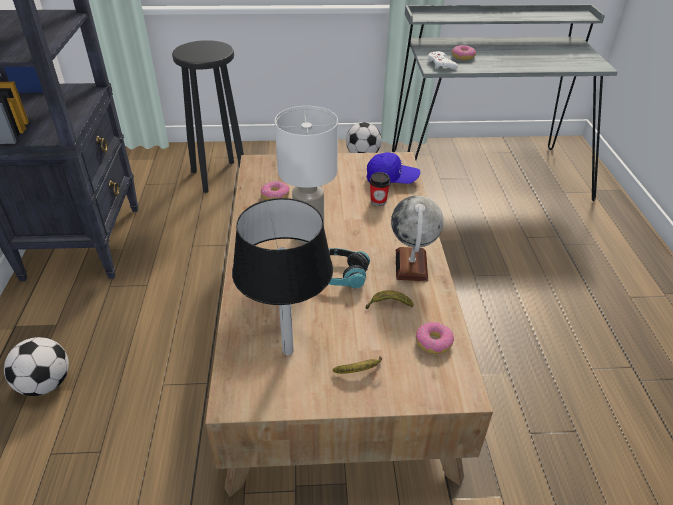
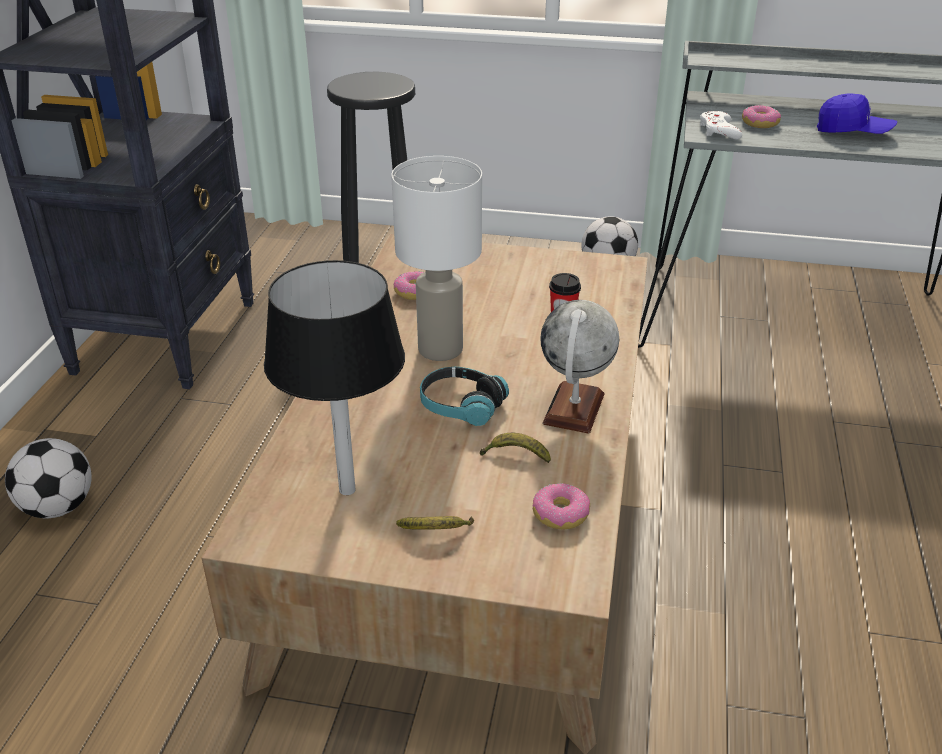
camera: 15 degrees right, 5 degrees down
(392, 179) = (597, 291): blue cap -> blue cap (853, 132)

